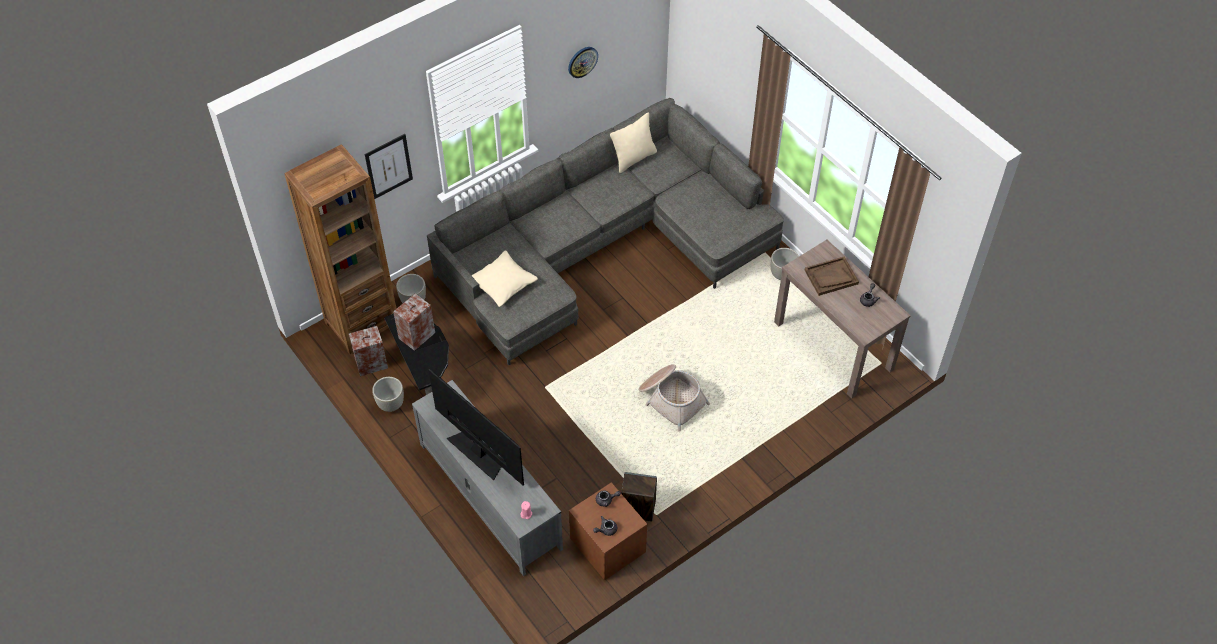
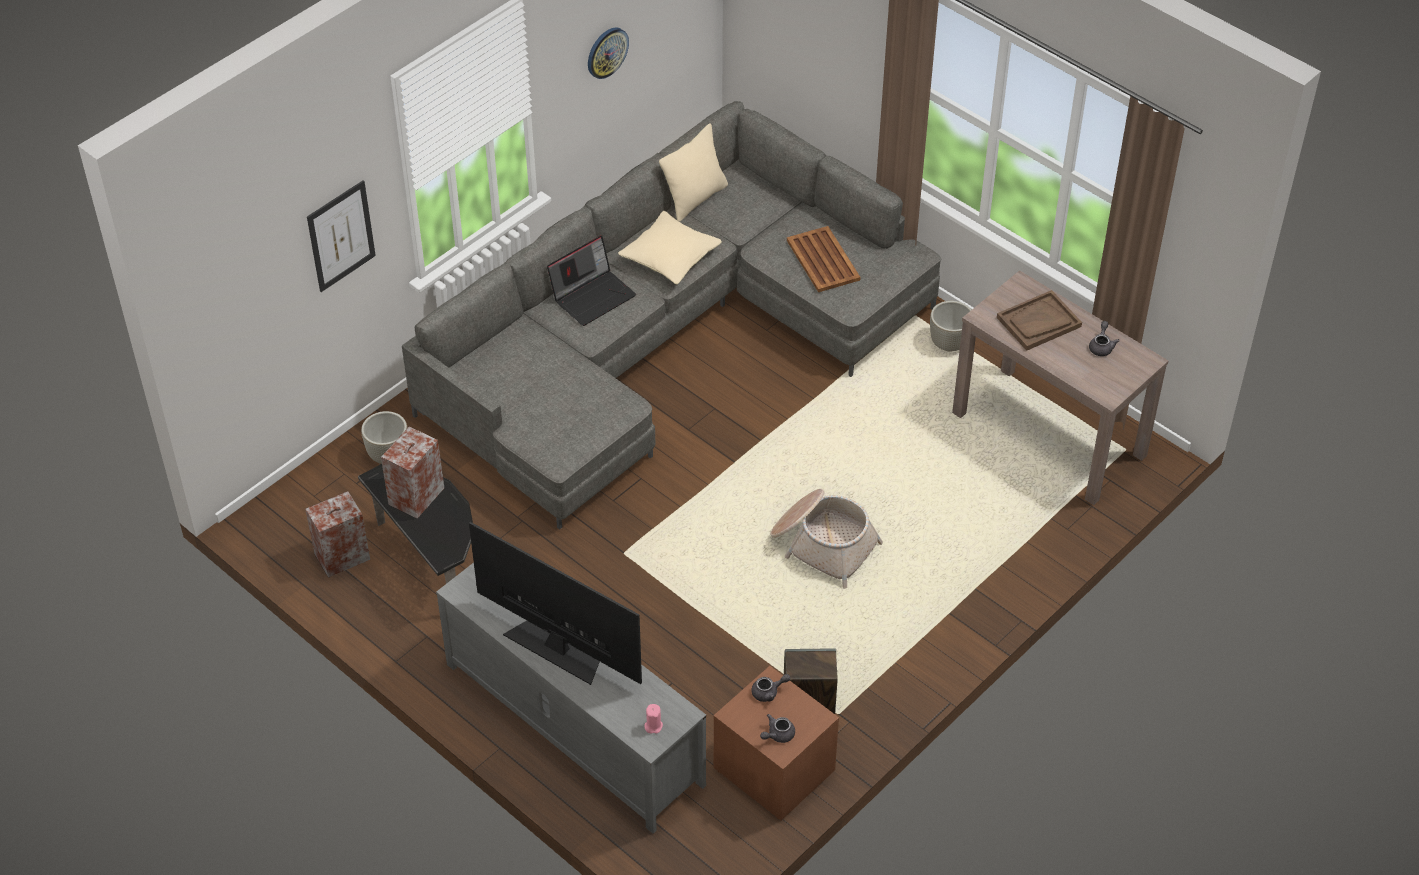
camera: 10 degrees left, 5 degrees down
(362, 324) = (314, 500): brown bookcase -> none
(391, 404) = (386, 611): grey planter -> none
(503, 284) = (535, 403): beige pillow -> beige pillow (670, 257)
(555, 216) = (593, 295): none -> laptop
(706, 211) = (823, 259): none -> brown tray

